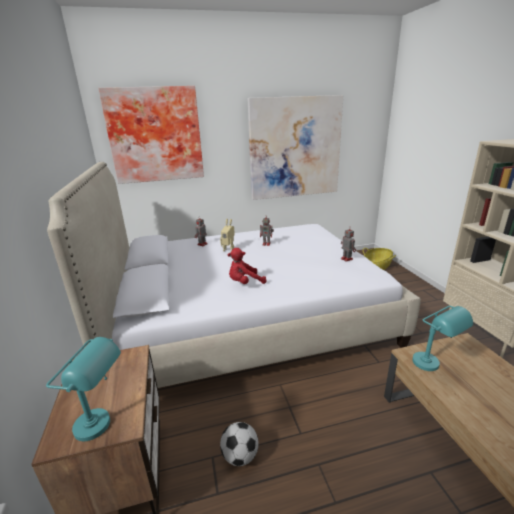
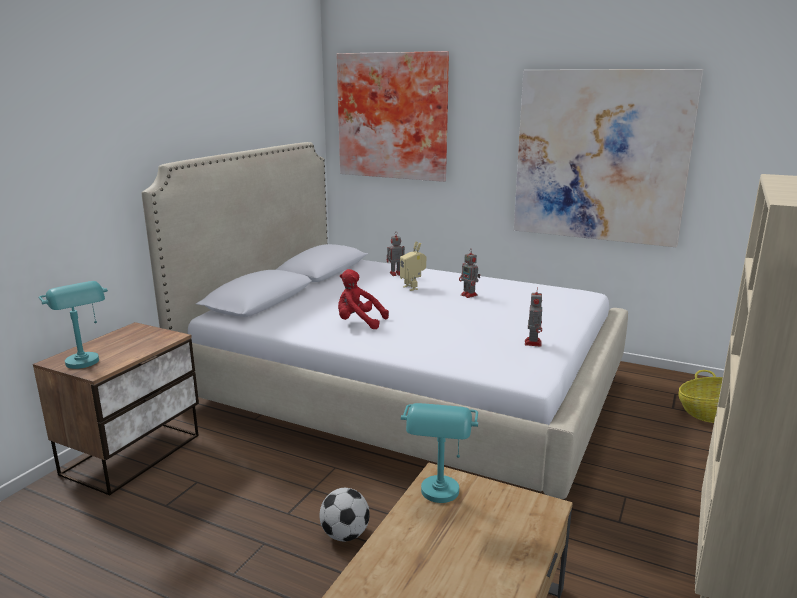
camera: 40 degrees right, 5 degrees down
(240, 456) = (215, 495): football -> football (344, 535)

